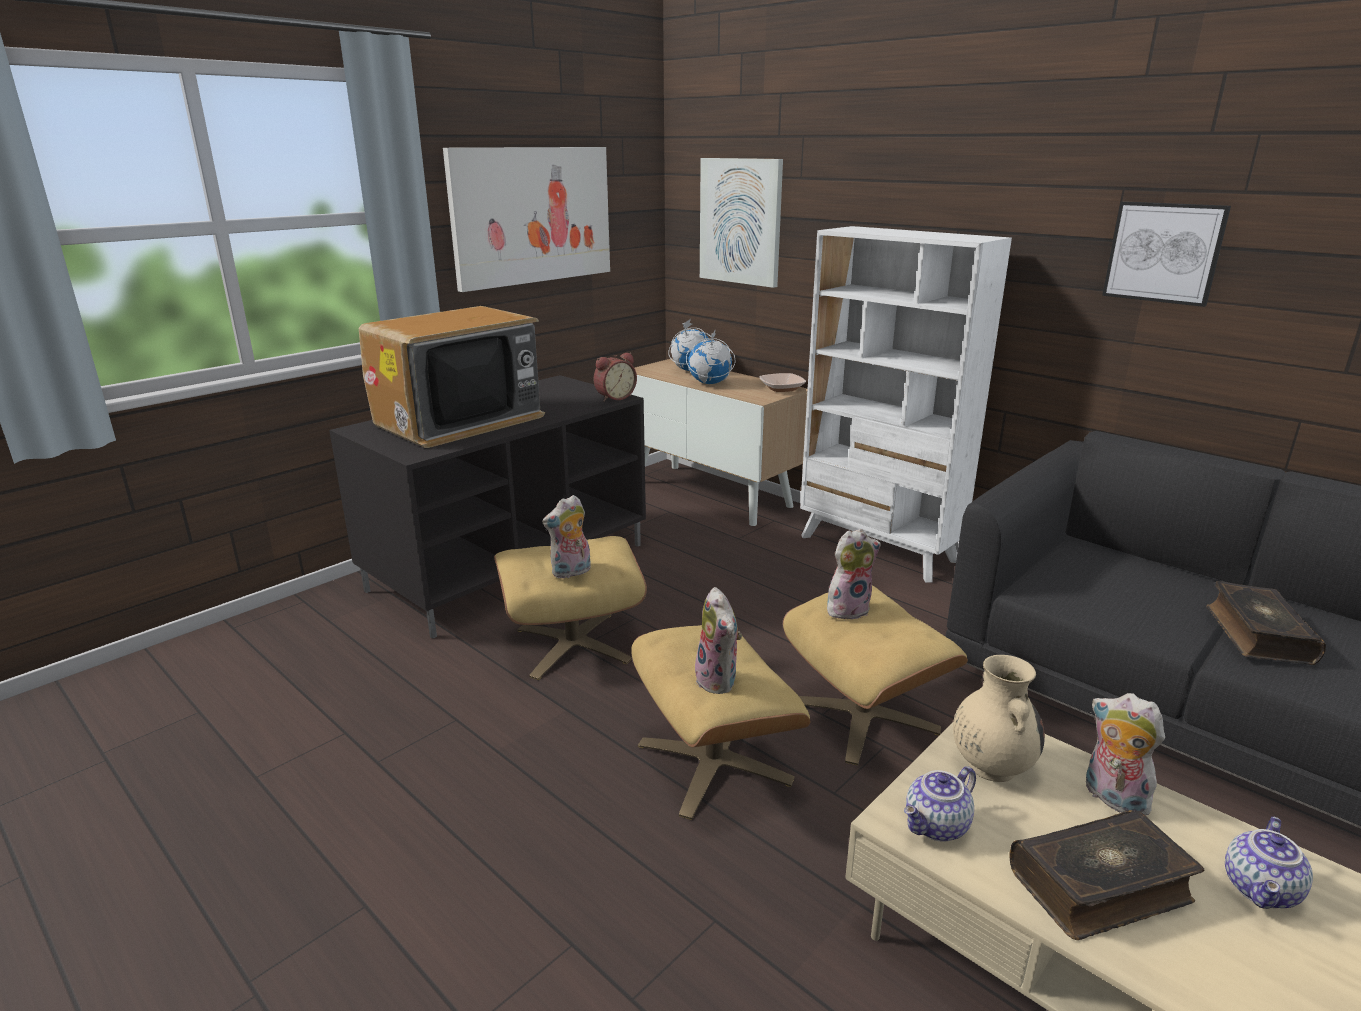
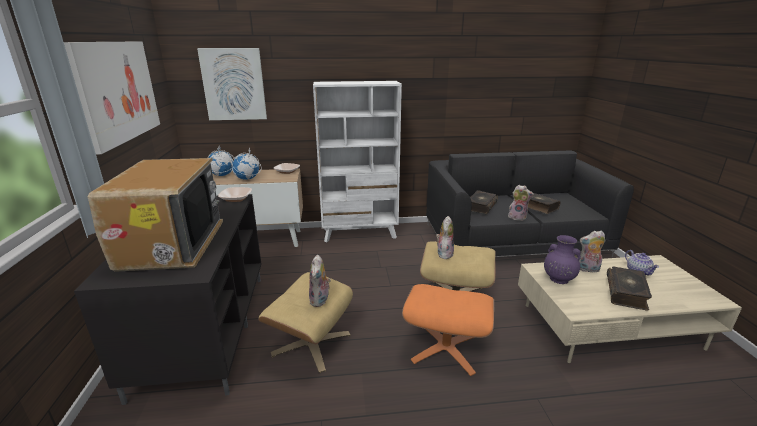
camera: 50 degrees left, 0 degrees up
(614, 397) = (236, 198): alarm clock -> bowl
(713, 762) = (445, 348): beige ottoman -> orange ottoman
(719, 682) = (465, 304): plush toy -> plush toy (517, 217)
(937, 827) = (583, 305): teapot -> none
(991, 765) = (558, 279): beige vase -> purple vase
(1095, 575) = (480, 206): none -> book
(1164, 252) = (452, 81): picture -> none

